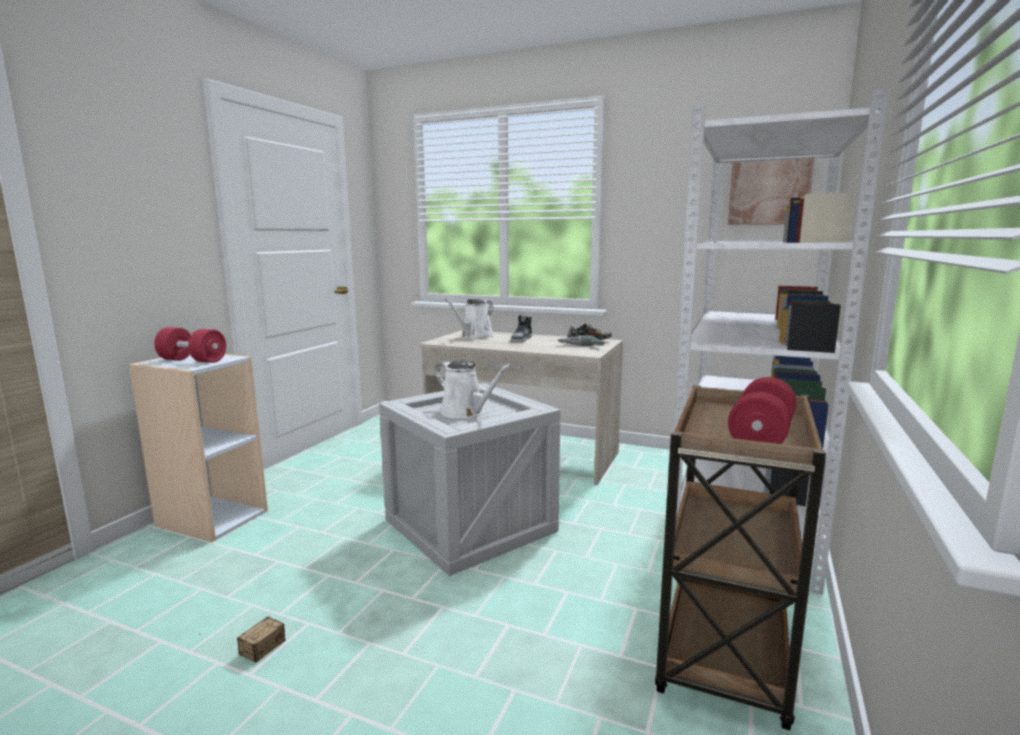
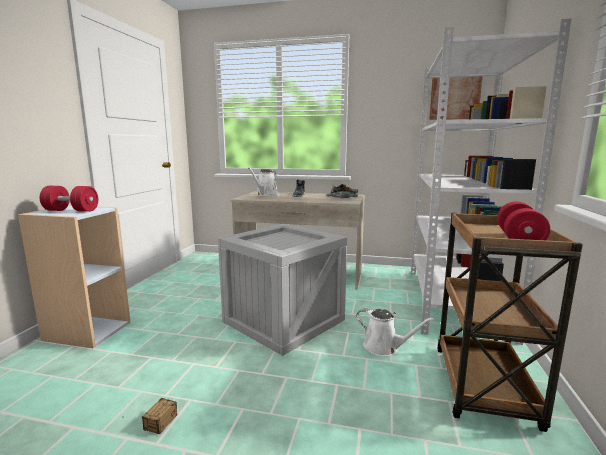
camera: 10 degrees left, 0 degrees up
(466, 412) = (281, 241): white watering can -> white watering can (384, 347)

